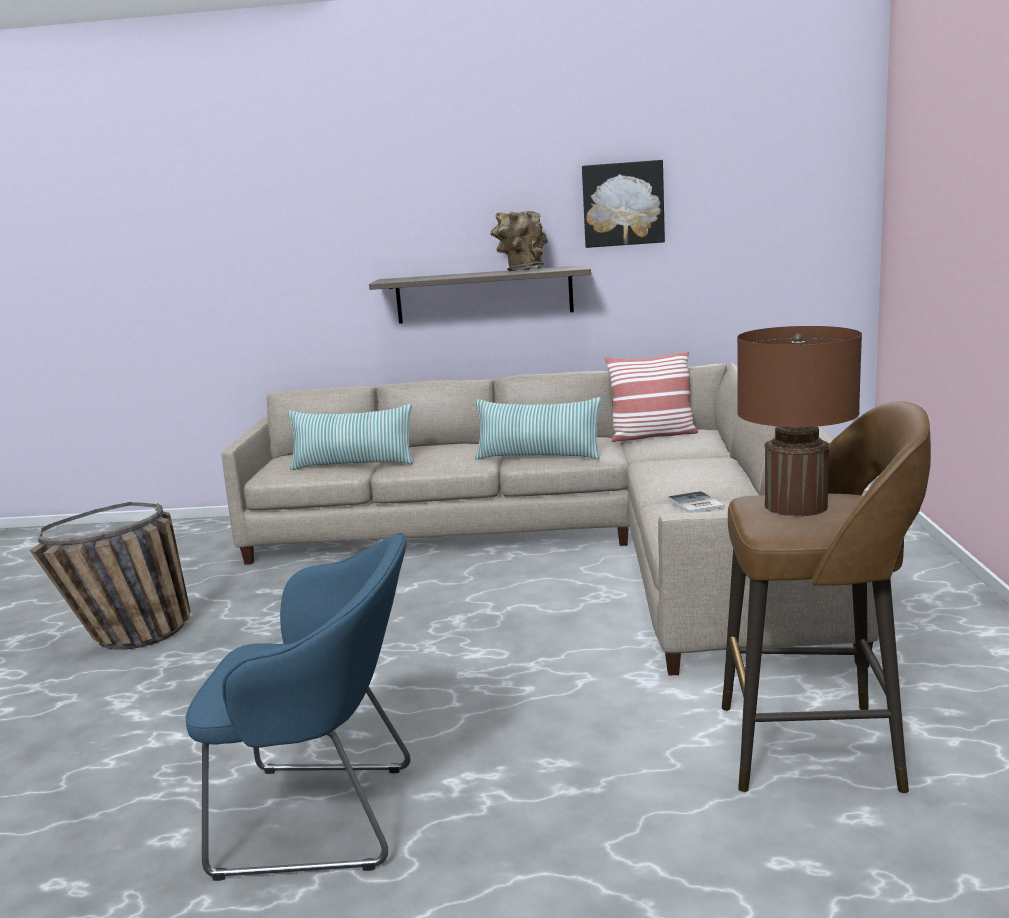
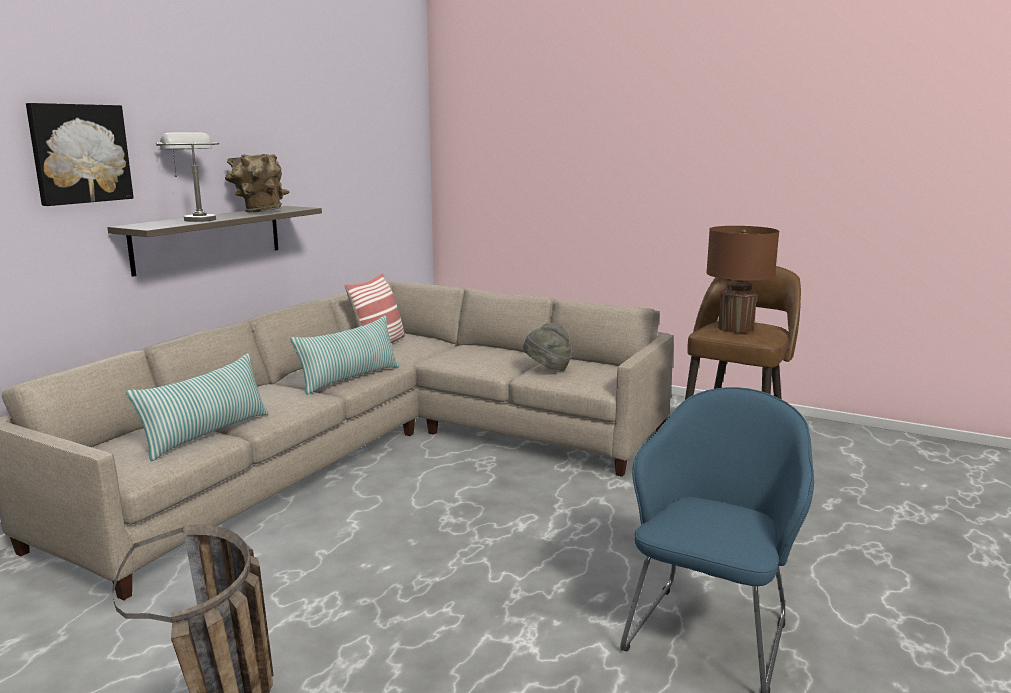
camera: 65 degrees left, 0 degrees up
(447, 275) = (195, 219): none -> grey table lamp
(623, 204) = (305, 151): picture -> picture (79, 153)
(695, 504) = (547, 368): book -> grey hat

